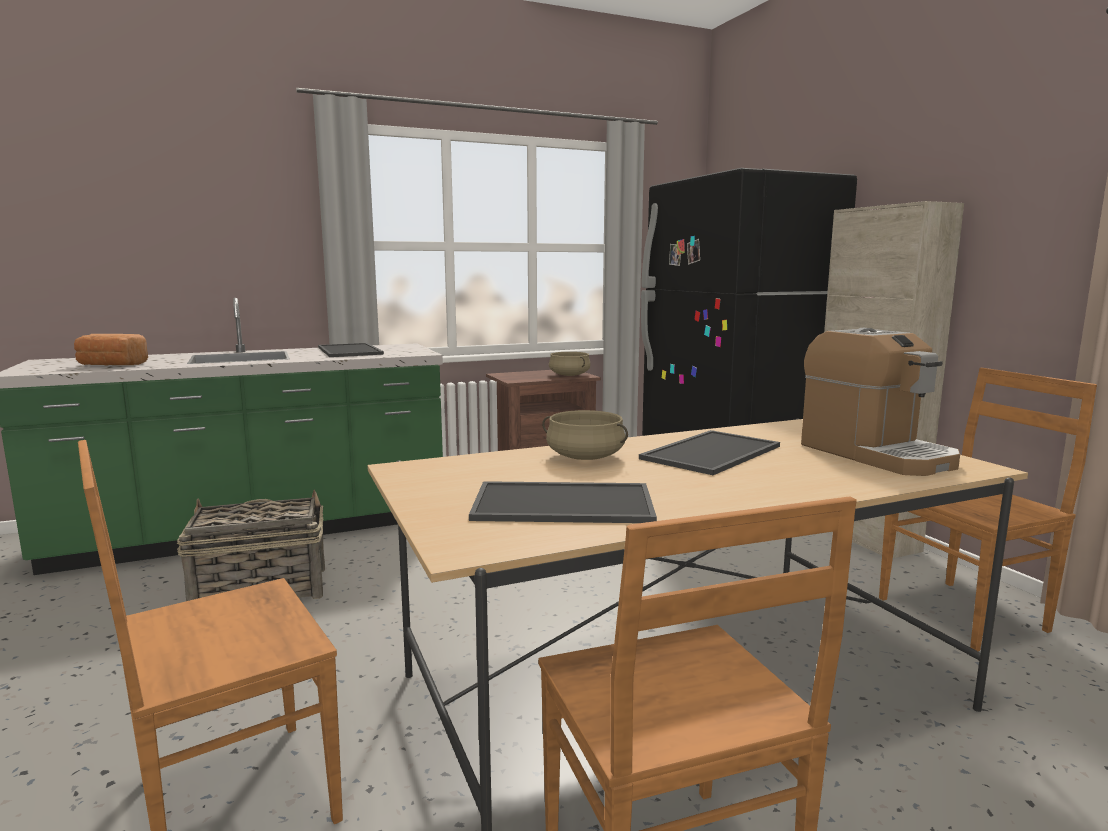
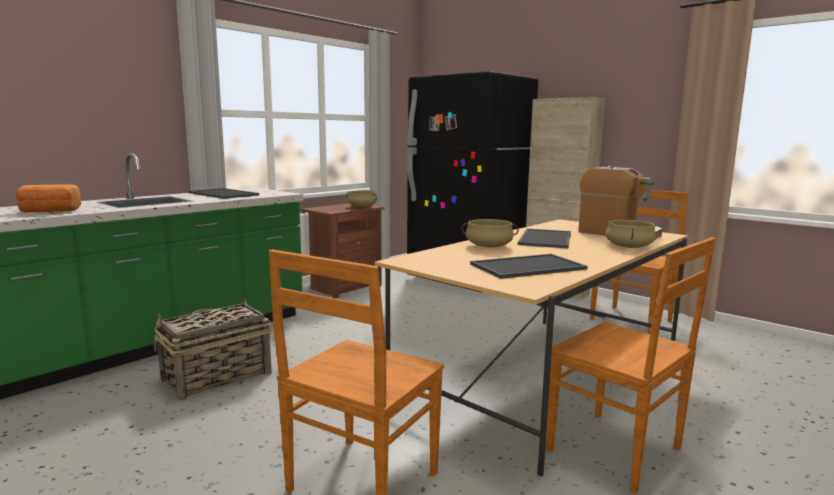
camera: 25 degrees left, 0 degrees up
(839, 485) = (628, 247): none -> beige cooking pot

